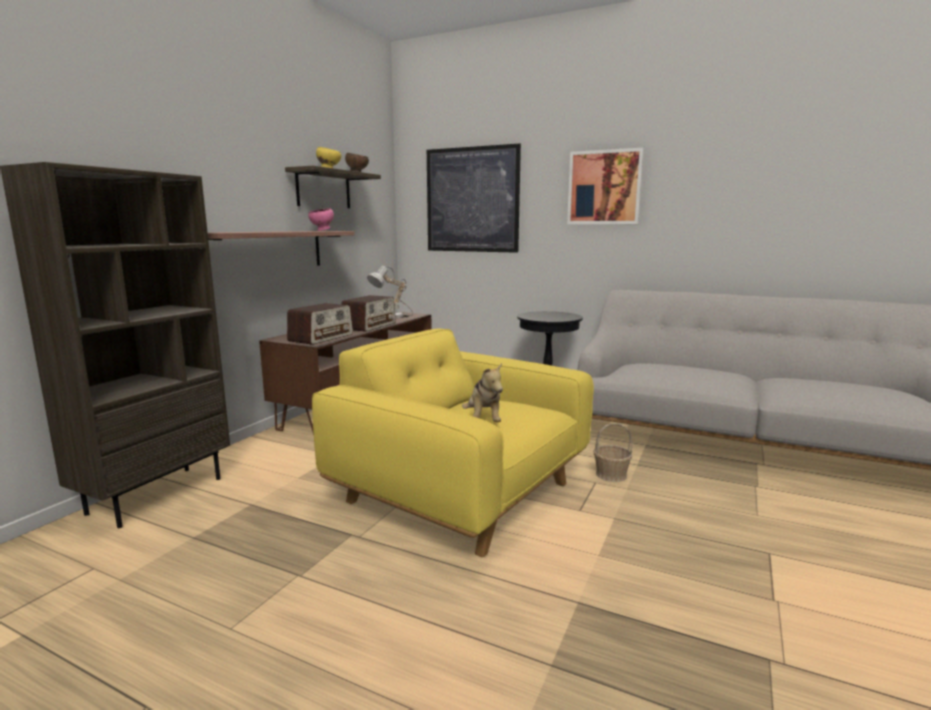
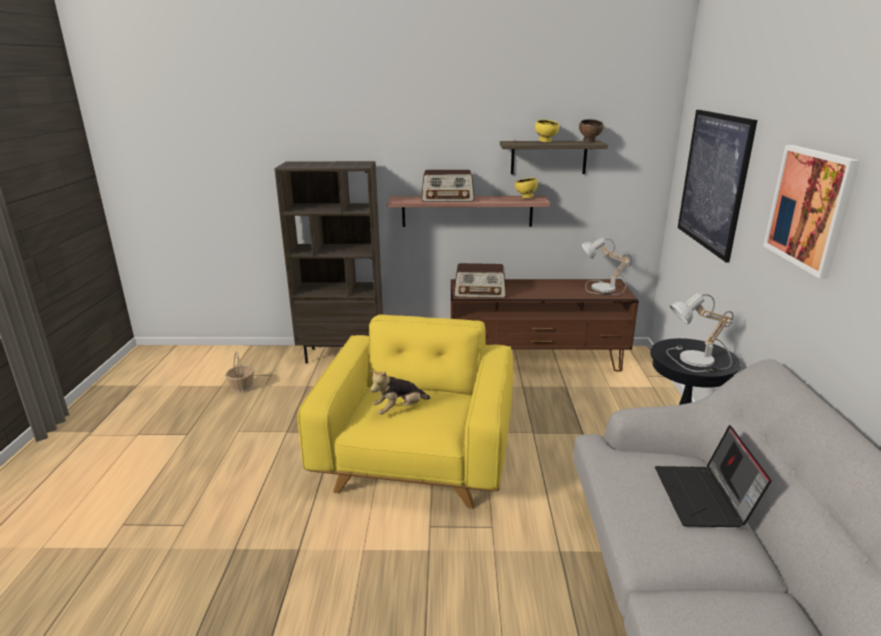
camera: 65 degrees right, 10 degrees up
(322, 230) = (525, 198): pink bowl -> yellow bowl
(369, 326) = (544, 294): radio -> radio (448, 199)
(558, 316) = (696, 361): none -> table lamp
(610, 475) = (517, 534): basket -> basket (242, 387)
(682, 366) = (704, 498): none -> laptop

